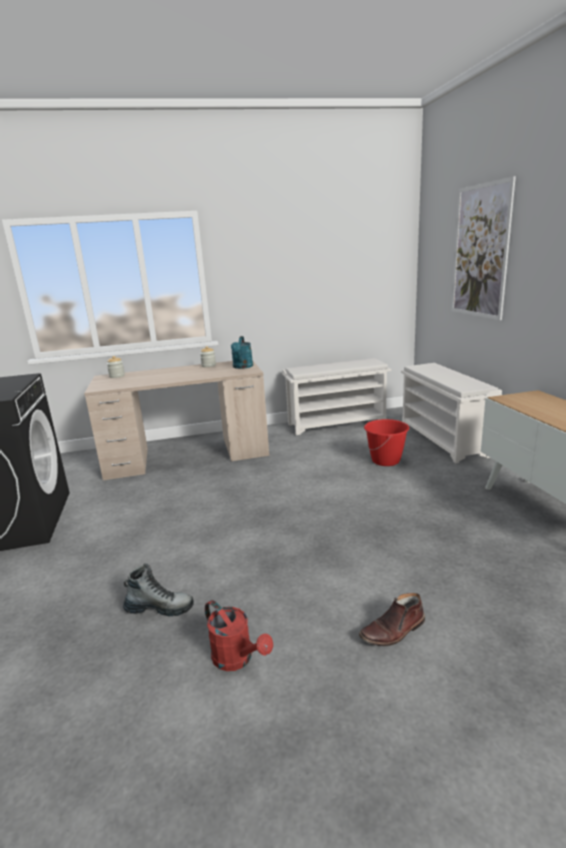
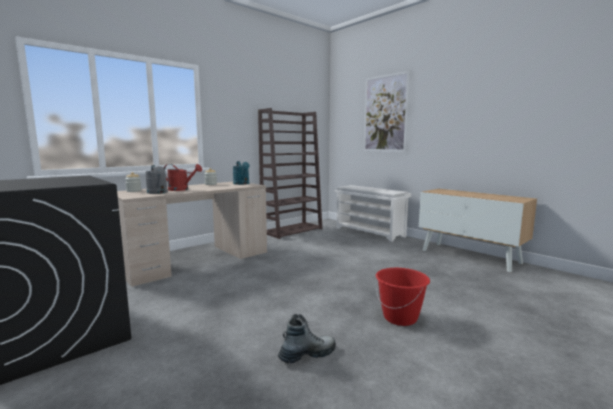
camera: 30 degrees left, 10 degrees down
(130, 382) = (158, 193): none -> grey watering can
(237, 659) = (407, 365): red watering can -> red watering can (182, 189)
(337, 423) = (292, 230): white shoe rack -> brown bookcase
(386, 460) = (351, 245): red bucket -> red bucket (400, 318)
(393, 631) = (472, 323): brown boot -> none

